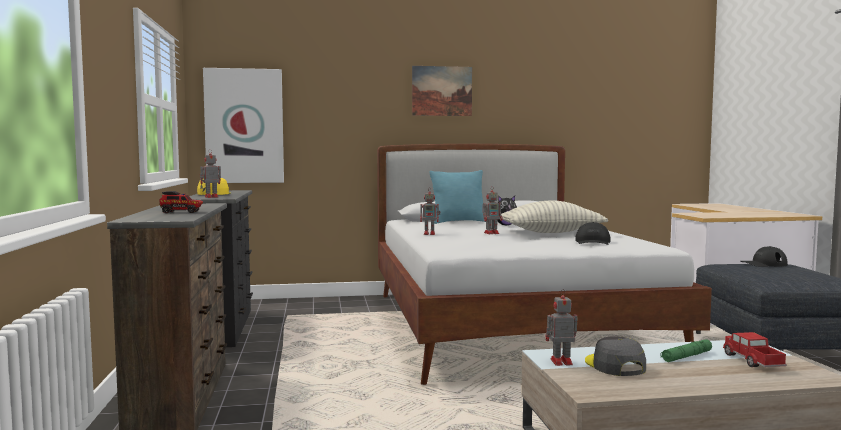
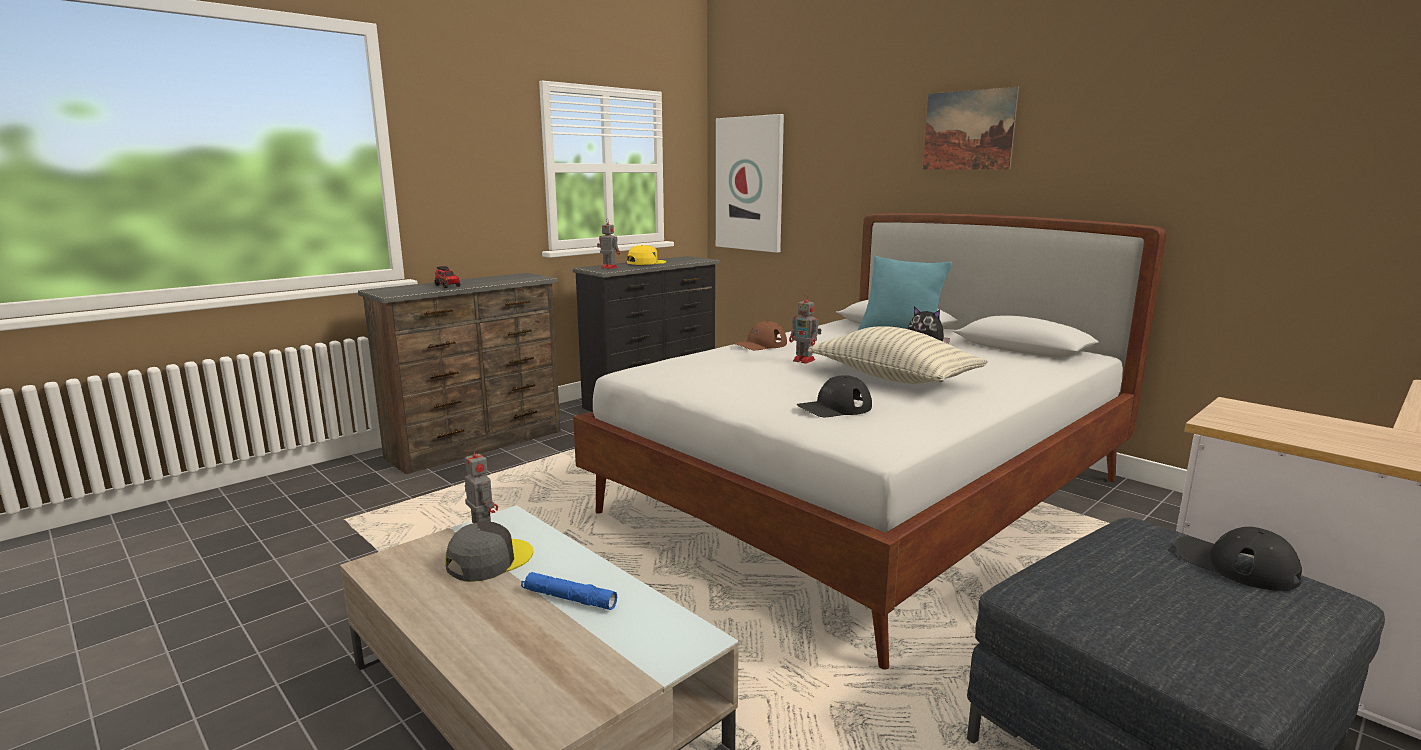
camera: 55 degrees right, 10 degrees up
(430, 234) = (760, 345): toy robot -> brown cap
(686, 356) = (569, 598): green flashlight -> blue flashlight
(752, 361) = (589, 651): toy truck -> none

